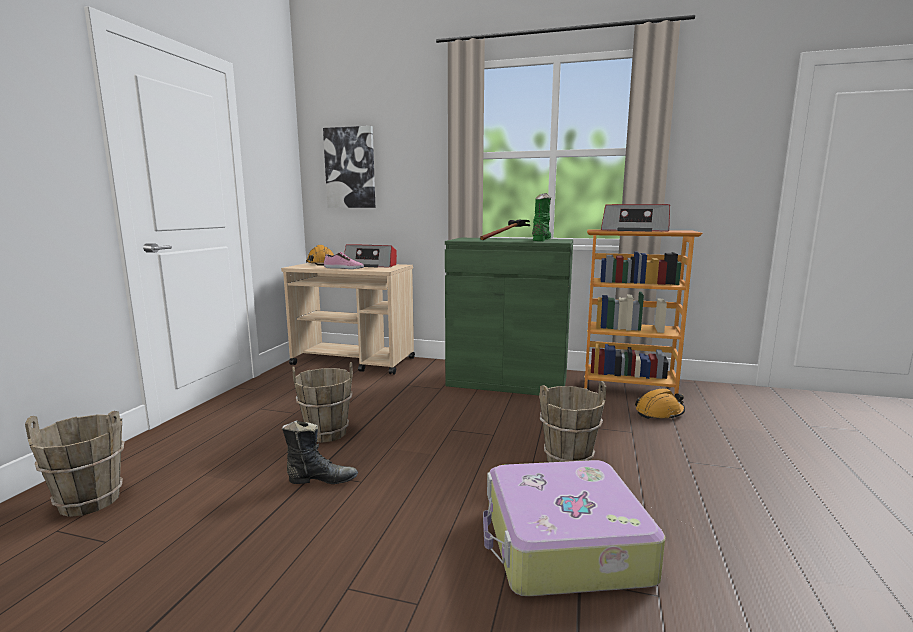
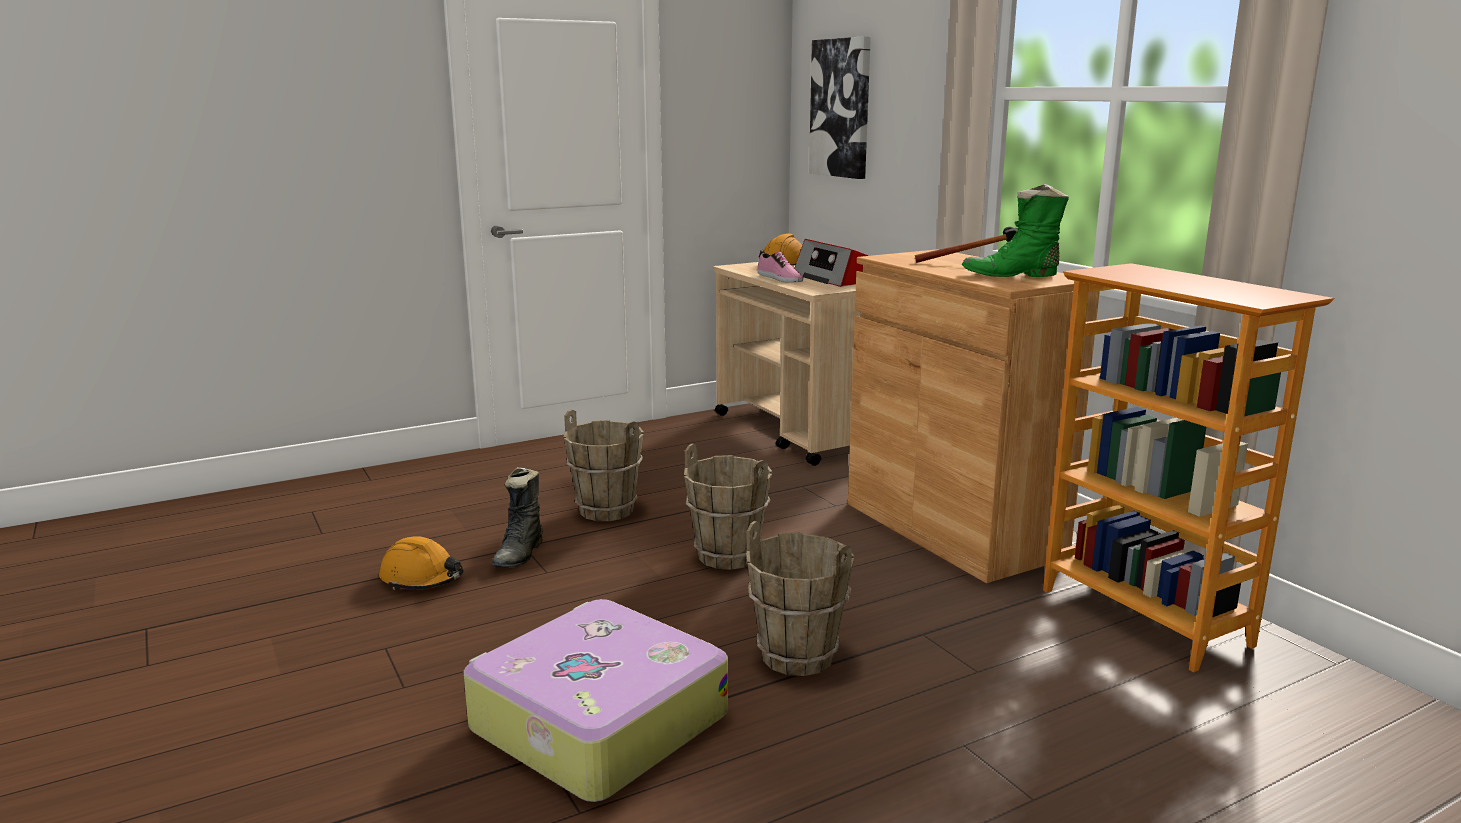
camera: 45 degrees right, 5 degrees up
(90, 500) = (357, 497): brown bucket -> brown bucket (728, 556)
(321, 479) = (520, 554): black boot -> black boot turned 60 degrees clockwise
(507, 382) = (952, 529): green cabinet -> brown cabinet
(541, 240) = (1012, 275): green boot -> green boot turned 150 degrees counterclockwise
(635, 230) = (1178, 281): radio -> none
(659, 413) = (1104, 671): orange hard hat -> orange hard hat (422, 579)

